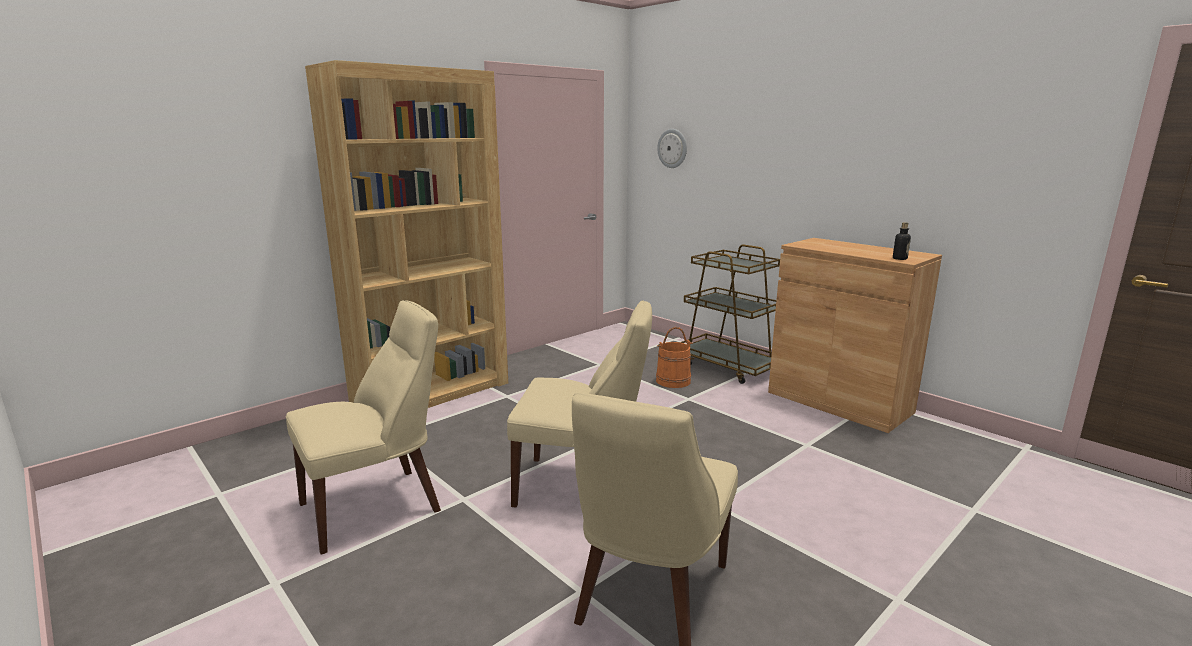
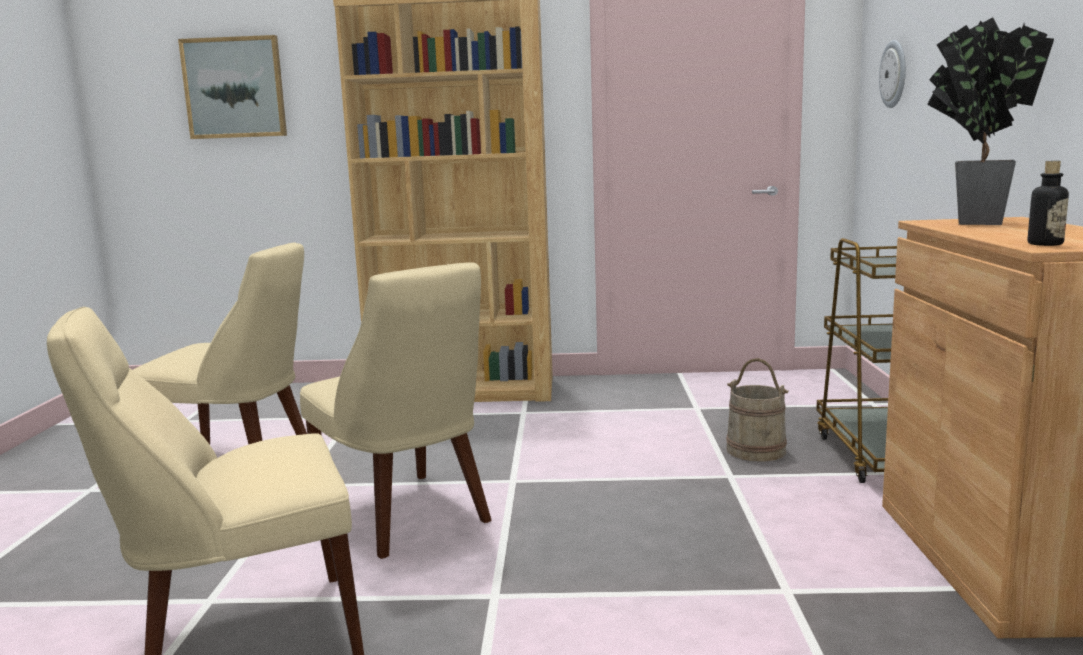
camera: 45 degrees right, 5 degrees down
(170, 141) = (234, 88): none -> picture
(673, 381) = (756, 450): orange bucket -> beige bucket
(815, 244) = (971, 222): none -> potted plant

